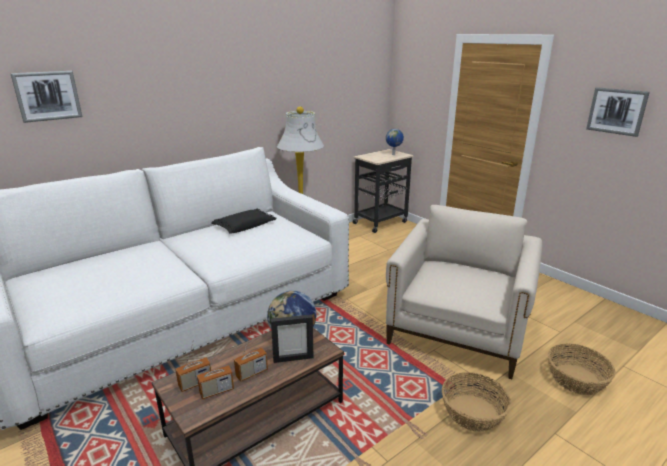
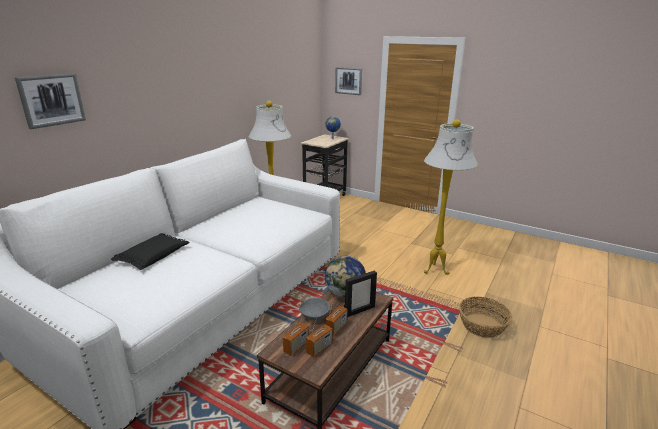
camera: 20 degrees left, 0 degrees up
(241, 353) = (315, 315): none -> grey bowl
(244, 225) = (248, 210): black pillow -> black pillow (152, 255)
(458, 330) = (436, 270): beige armchair -> white floor lamp
(576, 379) = (531, 288): basket -> none
(617, 111) = (516, 93): picture -> picture (348, 80)

